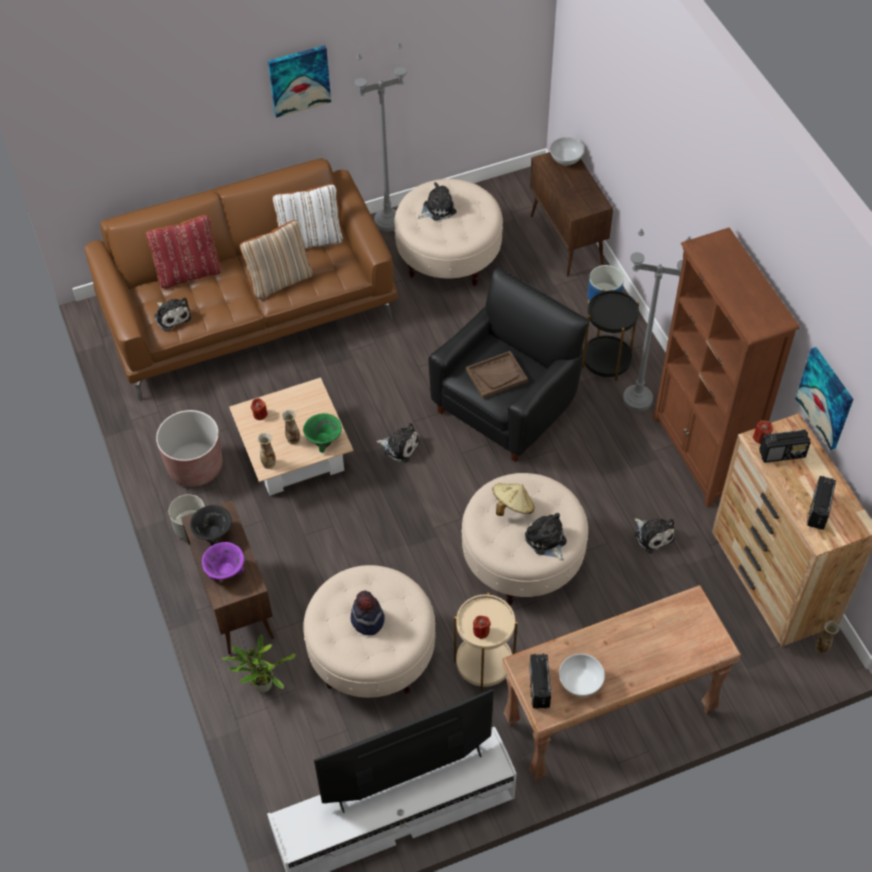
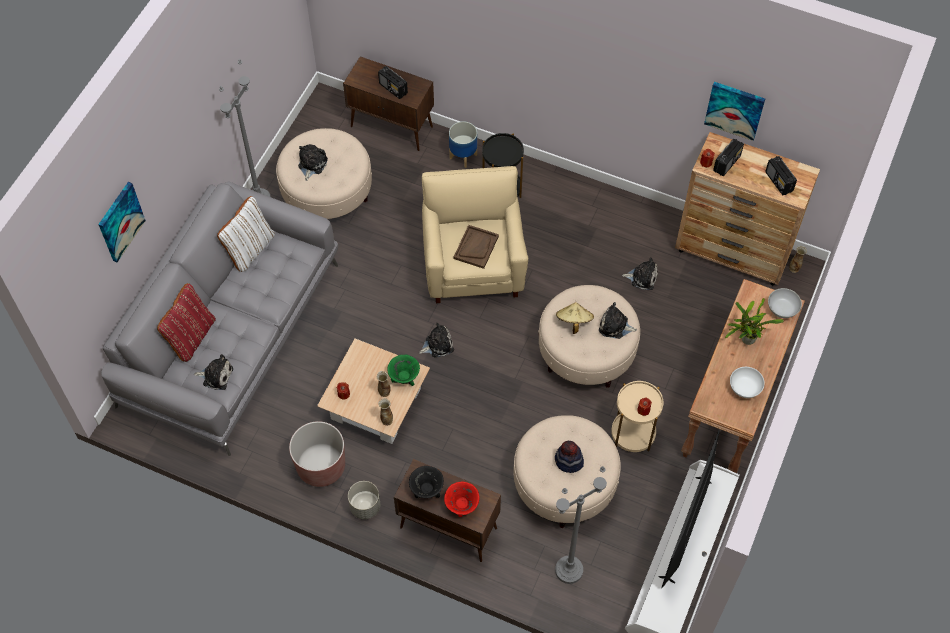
camera: 45 degrees left, 5 degrees up
(225, 571) = (461, 504): purple bowl -> red bowl
(249, 308) = (231, 332): brown sofa -> grey sofa
(261, 684) = (521, 561): potted plant -> potted plant (745, 340)
(279, 280) = (261, 293): beige pillow -> none
(299, 80) = (185, 135): picture -> picture (120, 221)
(506, 406) = (473, 266): black armchair -> beige armchair
(539, 688) = (727, 410): radio -> radio (393, 89)
(566, 160) = (367, 69): white bowl -> white bowl (782, 309)
(637, 399) = (545, 200): grey floor lamp -> grey floor lamp (568, 570)
(700, 455) = (617, 206): brown bookcase -> none

